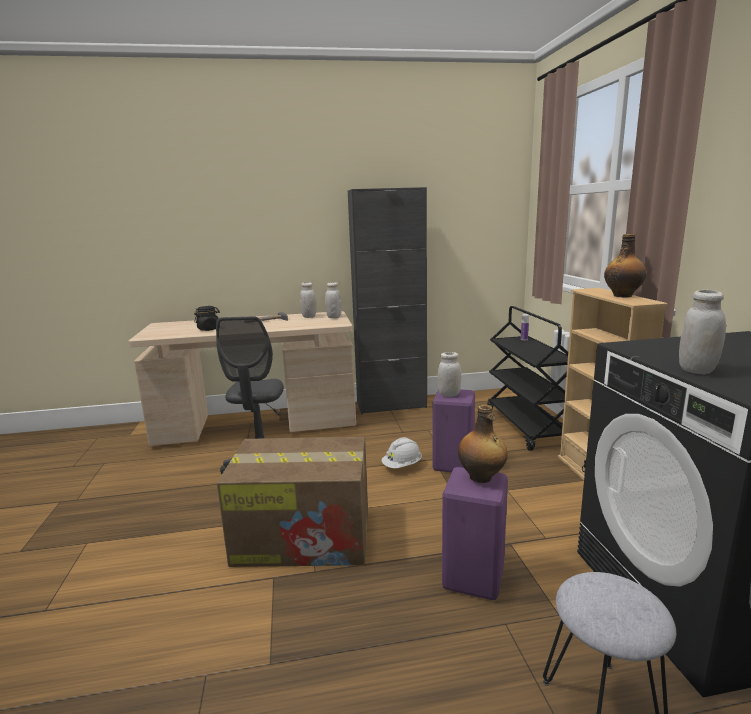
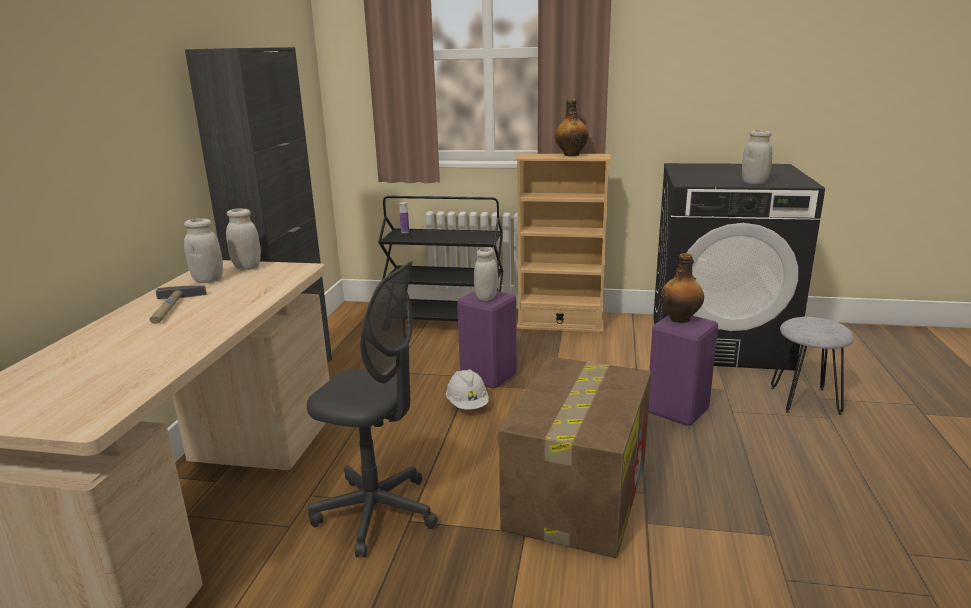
camera: 70 degrees left, 5 degrees up
(209, 329) = (145, 354): black jar -> none

